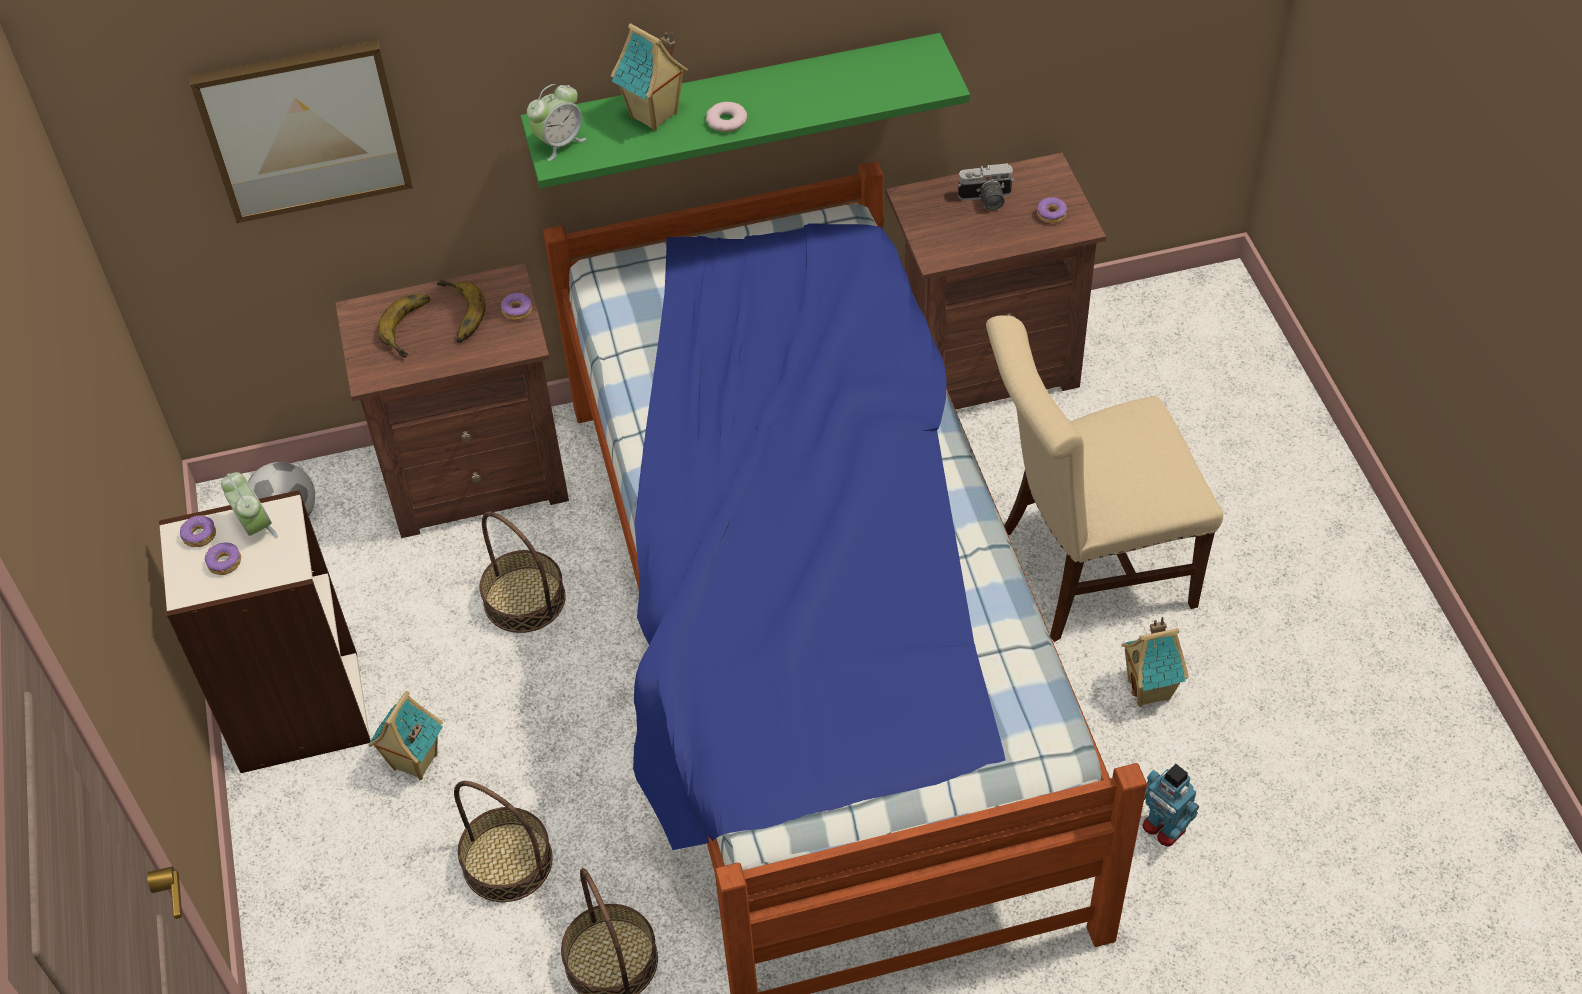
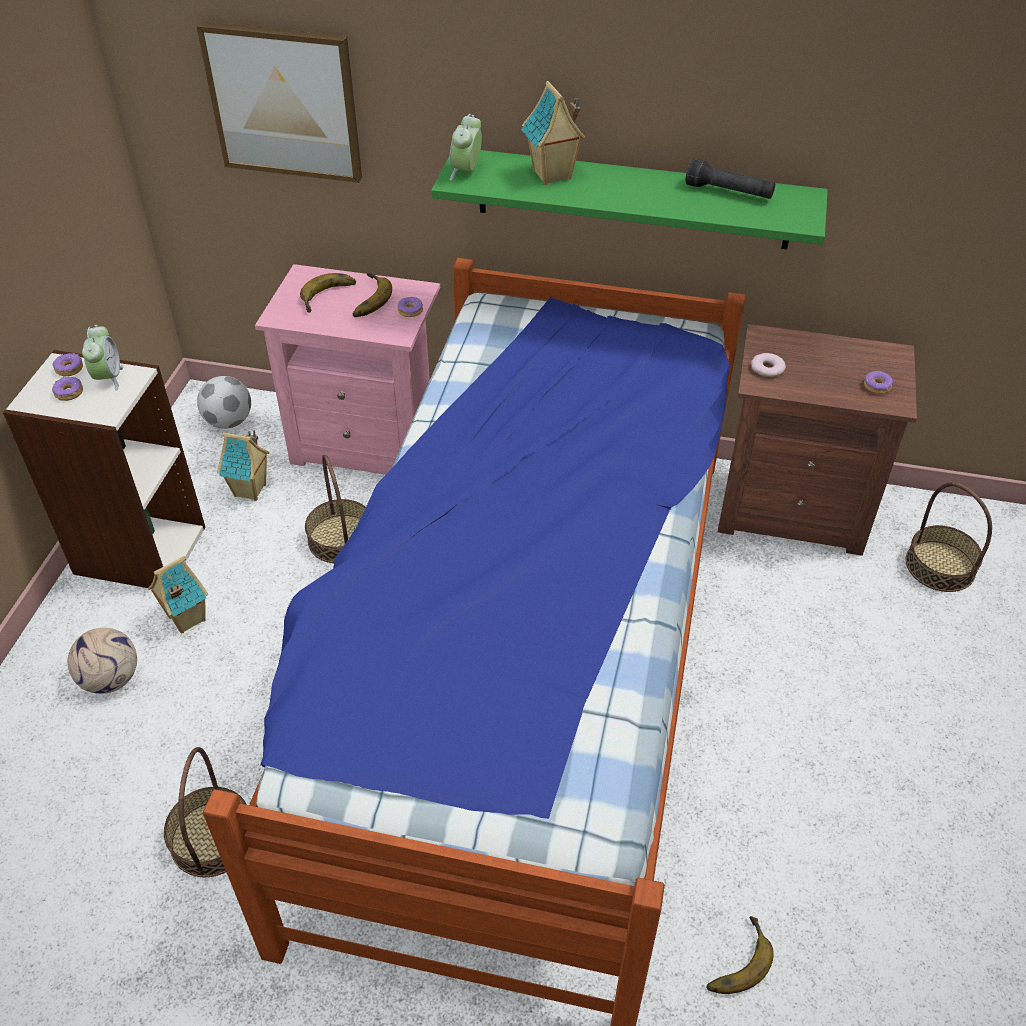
camera: 25 degrees right, 5 degrees down
(378, 861) = (111, 678): none -> football
(478, 476) = (369, 444): brown nightstand -> pink nightstand
(507, 862) = (195, 722): basket -> basket (940, 566)
(559, 143) = (466, 171): alarm clock -> alarm clock turned 120 degrees clockwise
(726, 121) = (605, 195): donut -> donut (767, 368)
(847, 72) = (729, 192): none -> black flashlight
(986, 200) = (826, 358): camera -> none
(1084, 569) = (787, 699): beige chair -> none
(1150, 690) = (790, 828): toy house -> toy house (251, 491)
(1163, 828) = (734, 959): toy robot -> banana

